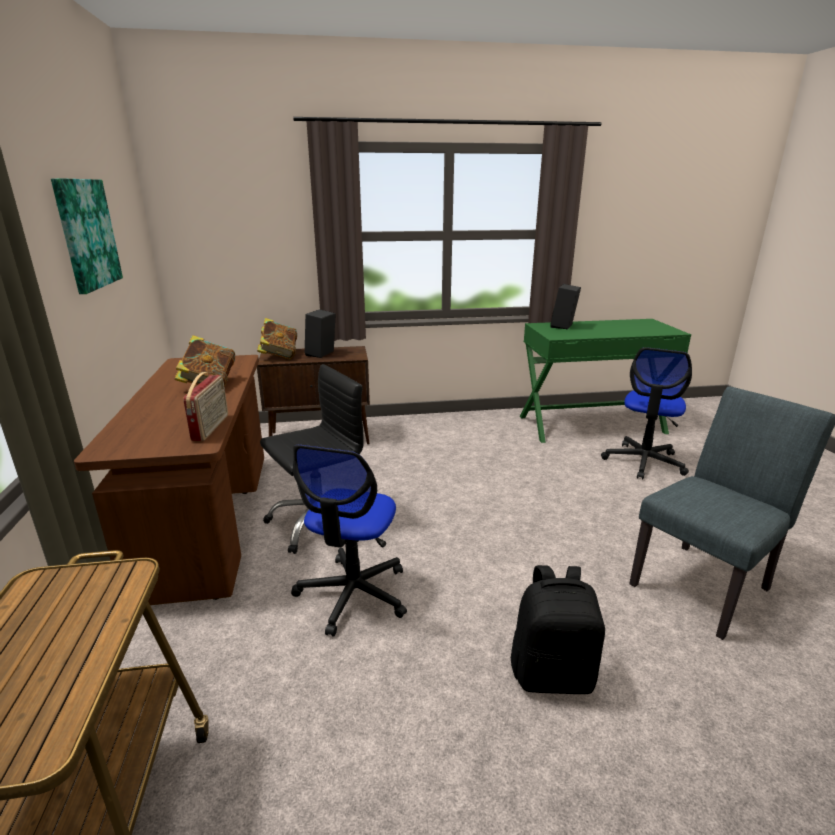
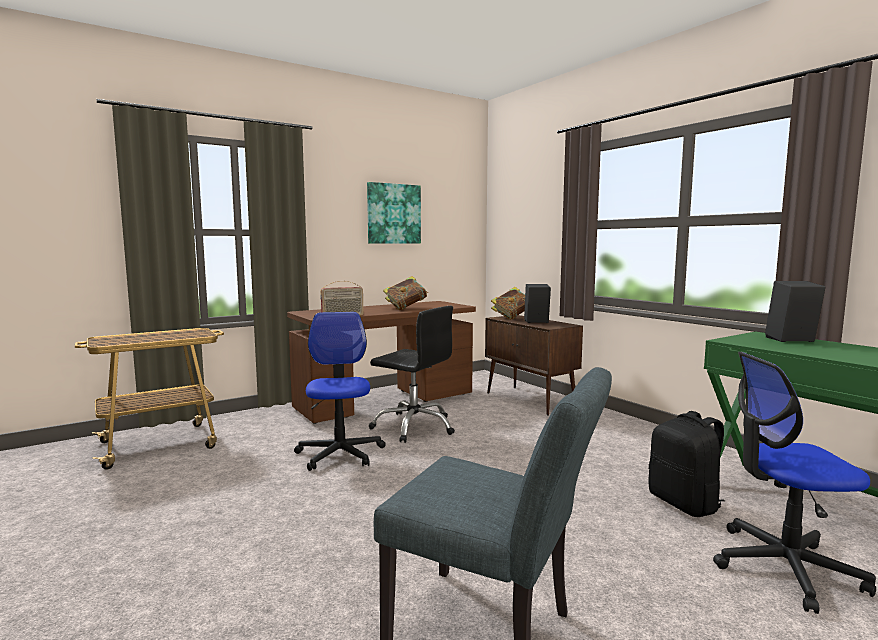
camera: 65 degrees right, 15 degrees down
(353, 594) = (340, 454): office chair -> office chair turned 90 degrees clockwise
(552, 673) = (287, 540): black backpack -> black backpack (685, 504)

